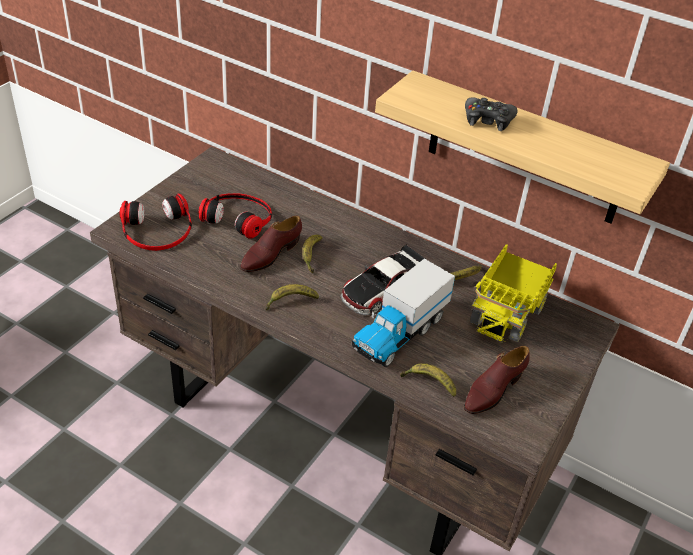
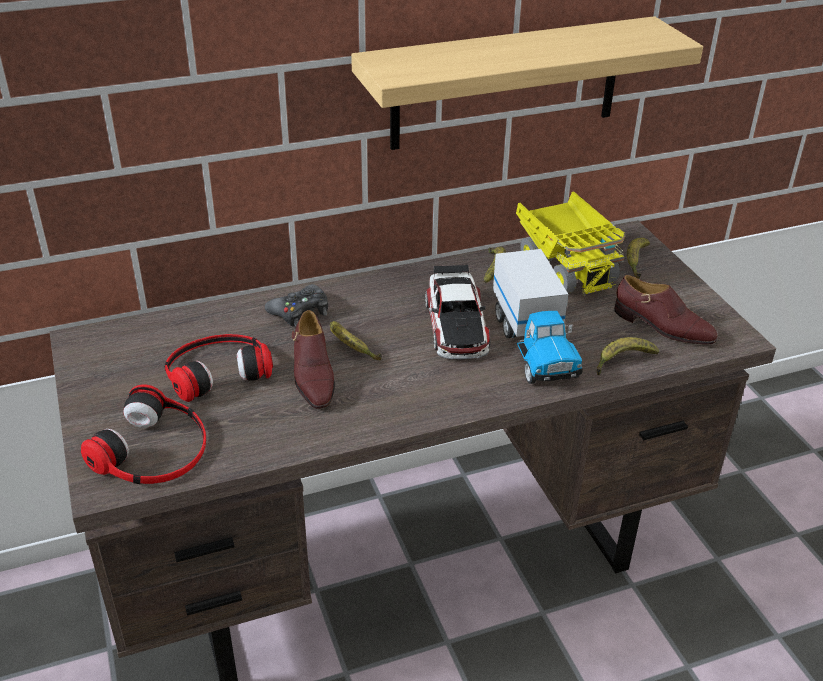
camera: 50 degrees left, 5 degrees down
(290, 301) = (409, 397): banana -> banana (635, 262)
(488, 120) = (496, 54): black game controller -> black game controller (300, 312)
(493, 389) = (663, 327): brown shoe -> brown shoe turned 45 degrees counterclockwise

